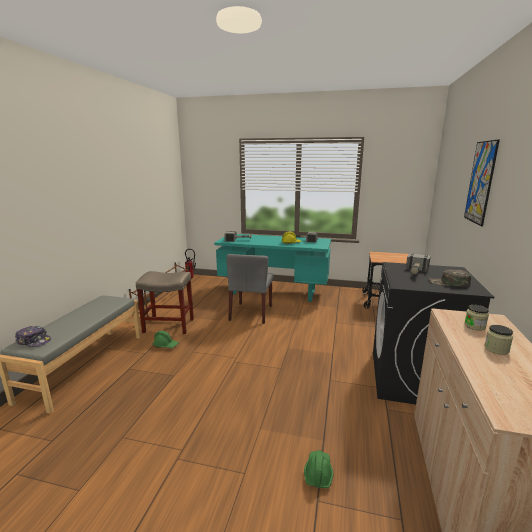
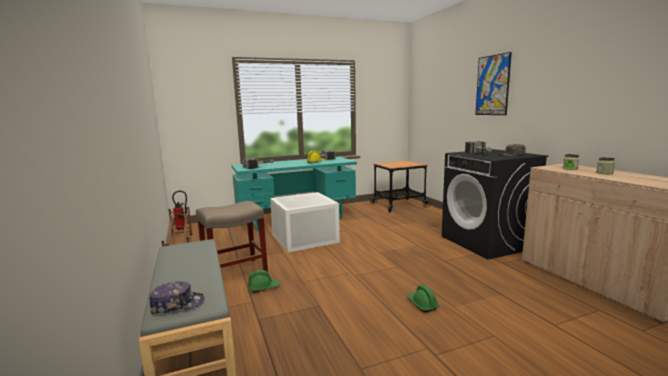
camera: 35 degrees left, 5 degrees down
(251, 313) = (304, 239): grey chair -> white storage box
(318, 472) = (529, 311): green hard hat -> green hard hat (422, 304)

